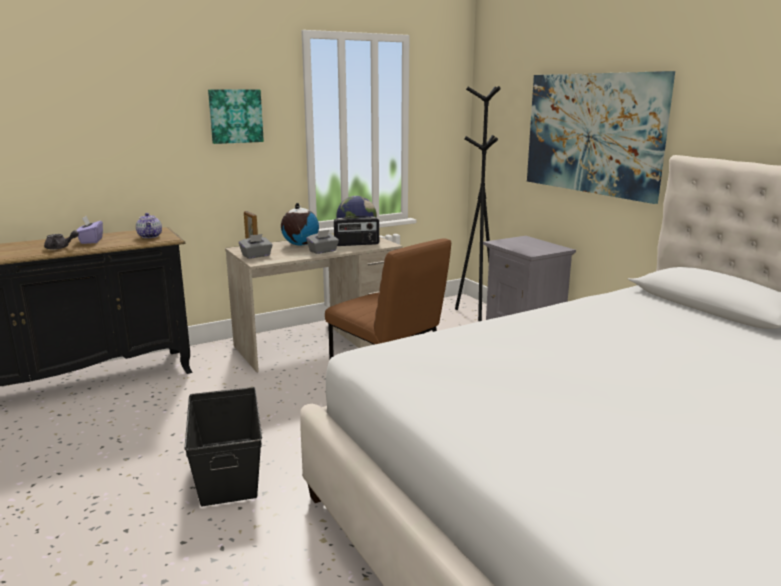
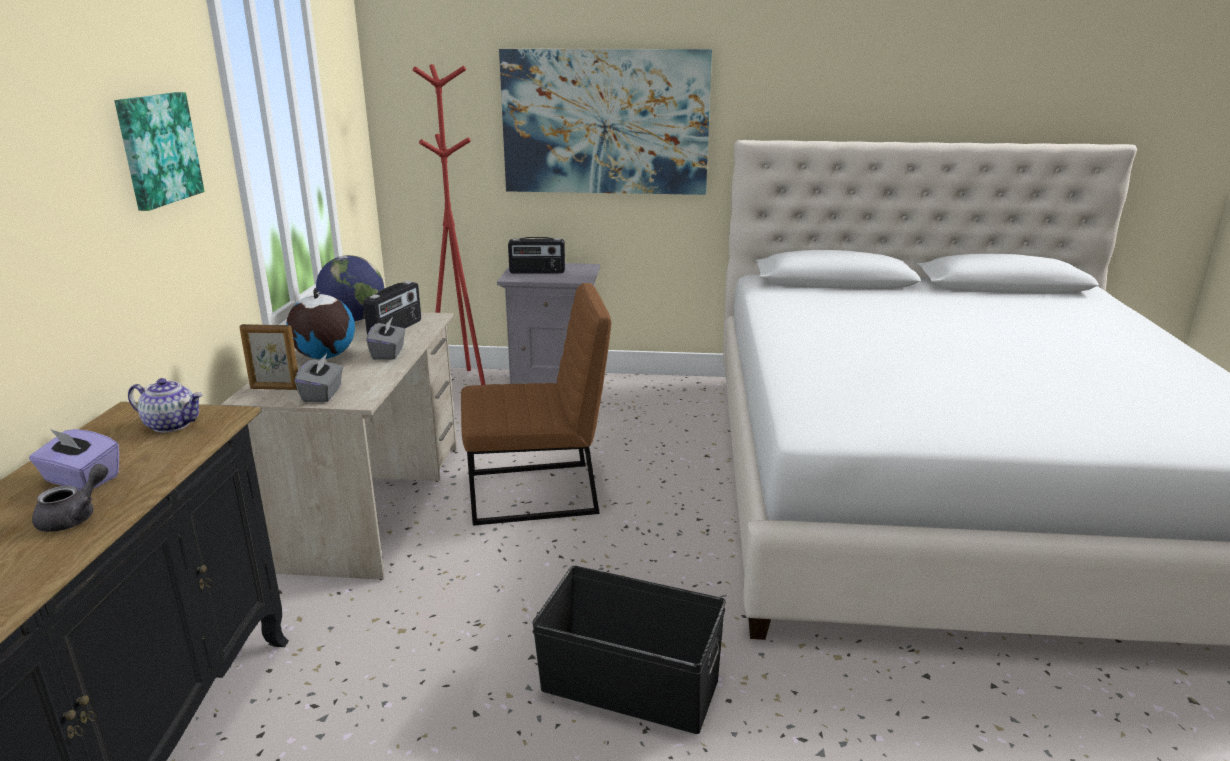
camera: 55 degrees left, 5 degrees up
(477, 313) = (461, 382): black clothes rack -> red clothes rack
(520, 243) = (537, 272): none -> radio

